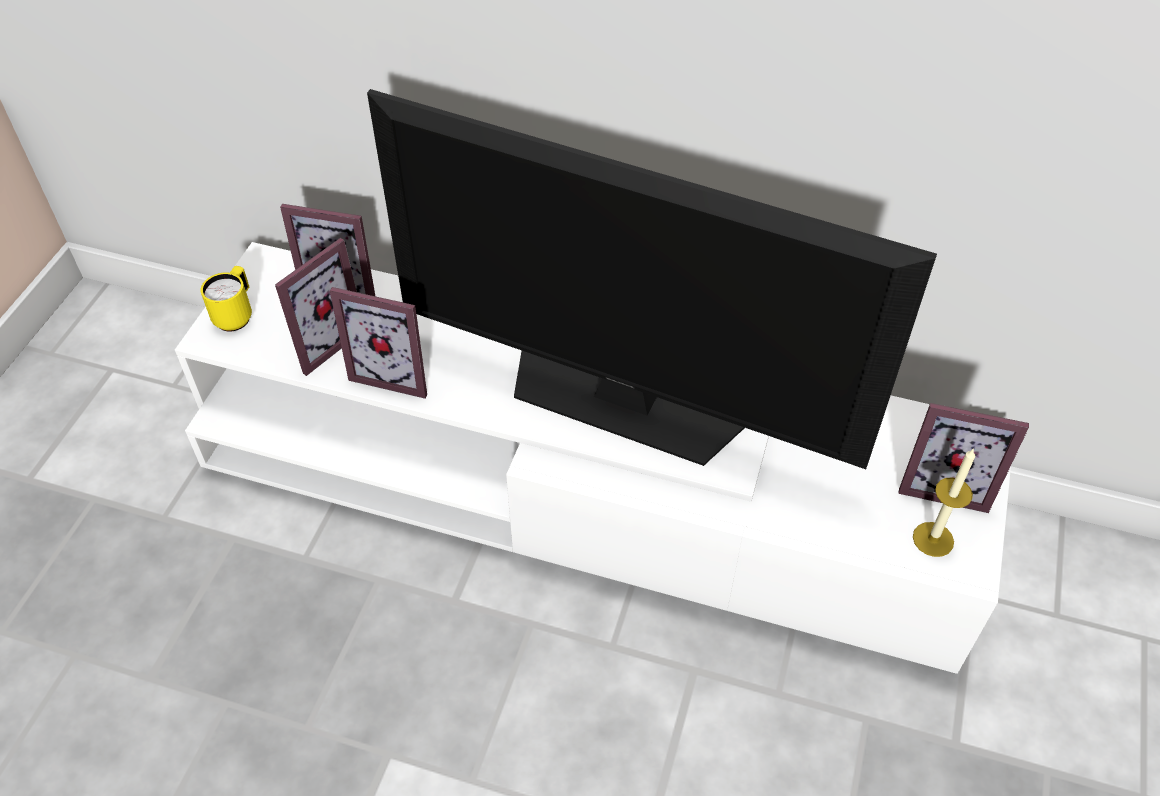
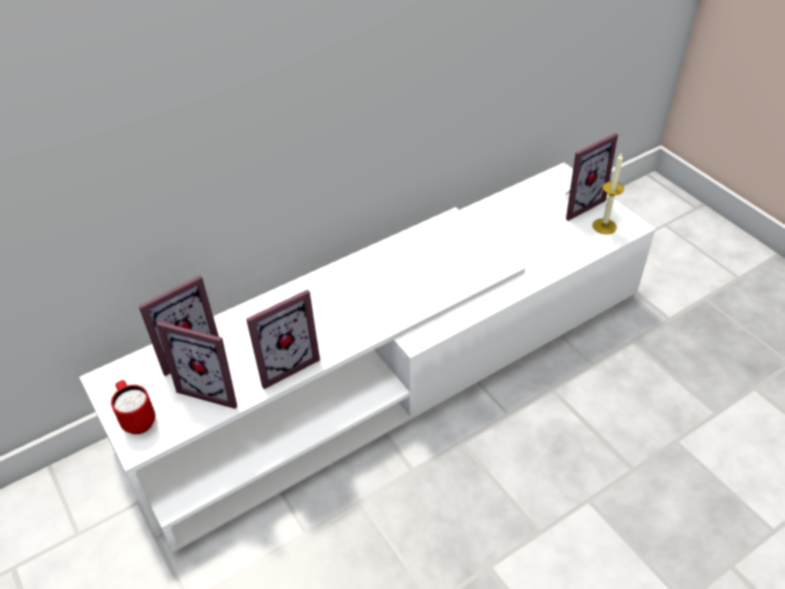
camera: 50 degrees left, 5 degrees down
(236, 315) = (137, 419): yellow mug -> red mug
(320, 341) = (214, 386): picture frame -> picture frame turned 120 degrees clockwise
(624, 400) = (414, 277): television -> none

